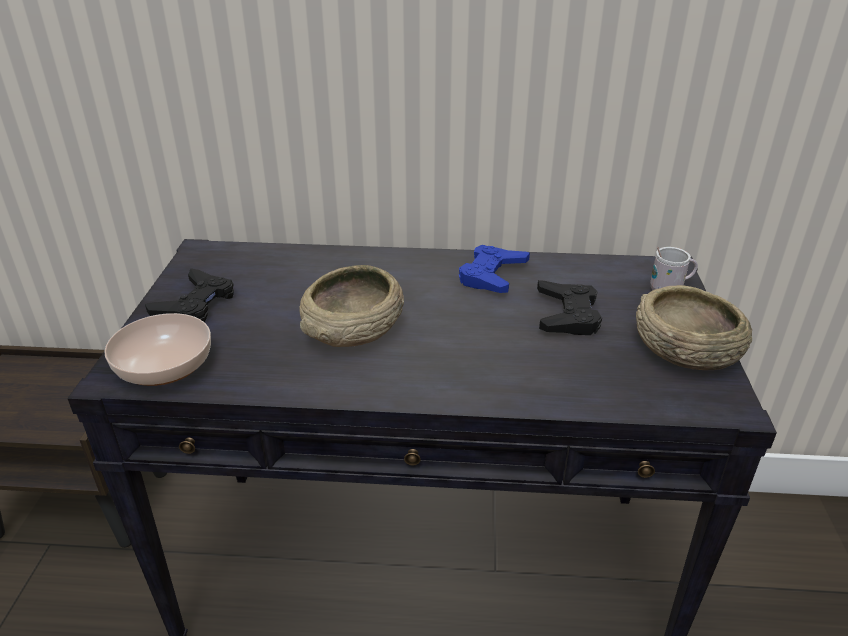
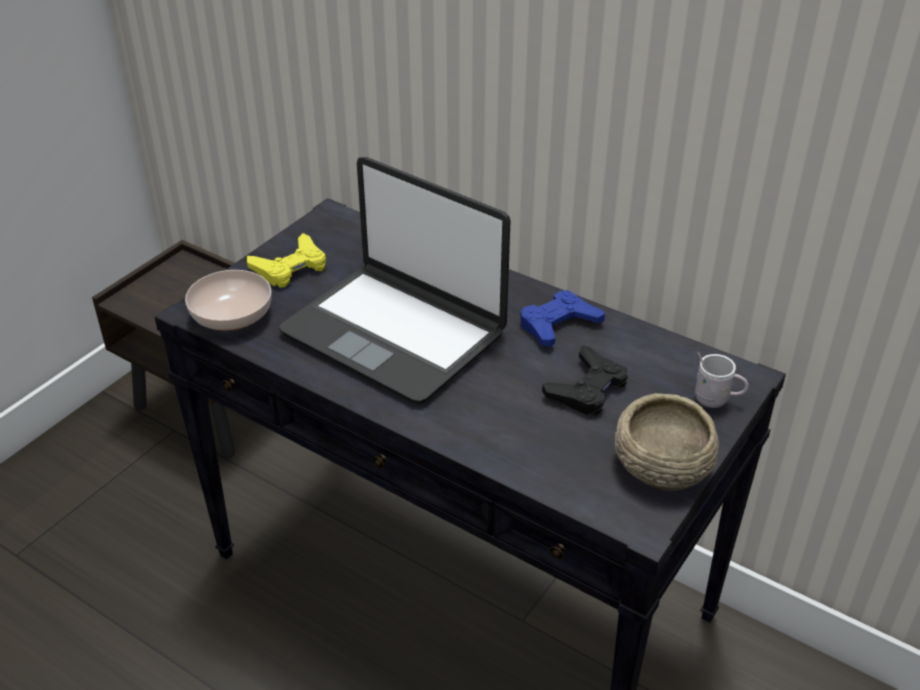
camera: 30 degrees right, 5 degrees up
(196, 304) = (290, 267): black game controller -> yellow game controller
(354, 327) = (395, 332): beige bowl -> laptop

